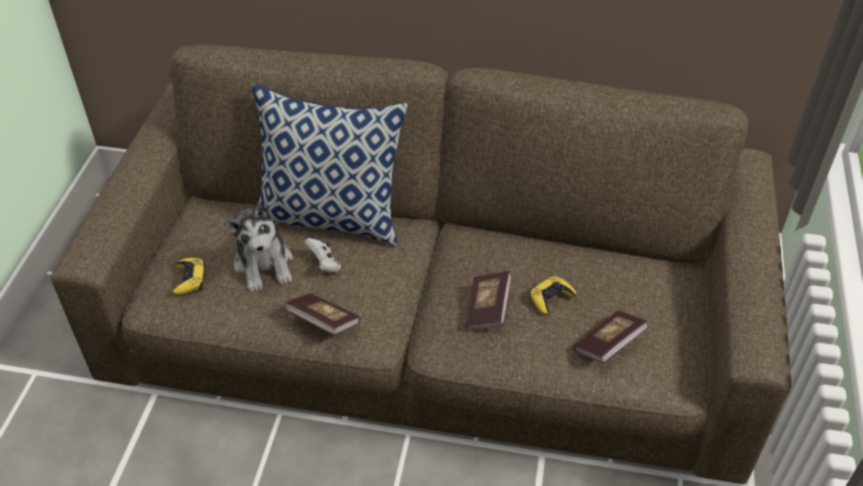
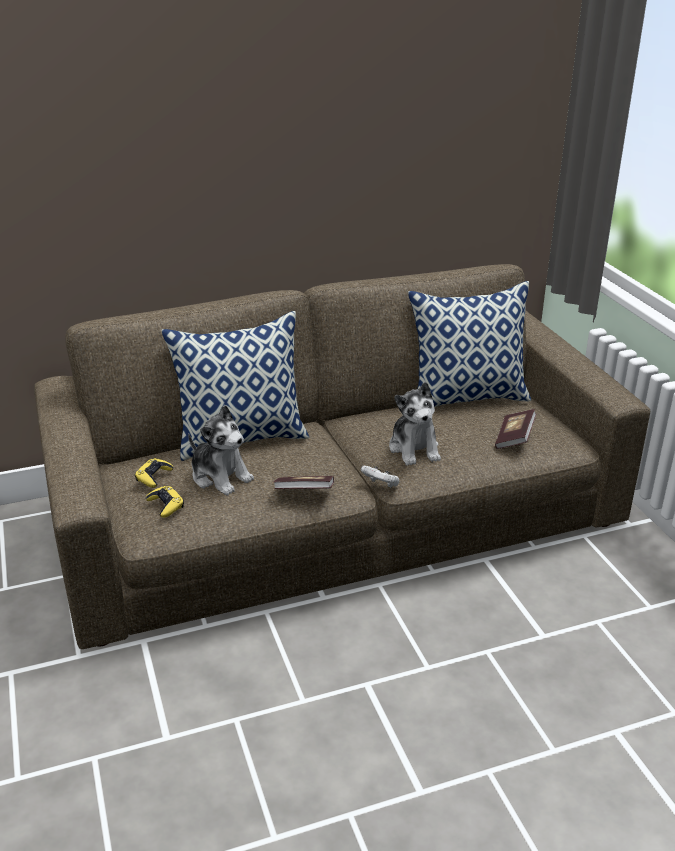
camera: 30 degrees left, 15 degrees down
(324, 264) = (269, 461): white game controller -> white game controller (381, 485)
(487, 310) = (414, 448): book -> plush toy
(550, 298) = (452, 427): yellow game controller -> yellow game controller (154, 476)
(617, 256) = (467, 397): none -> pillow

